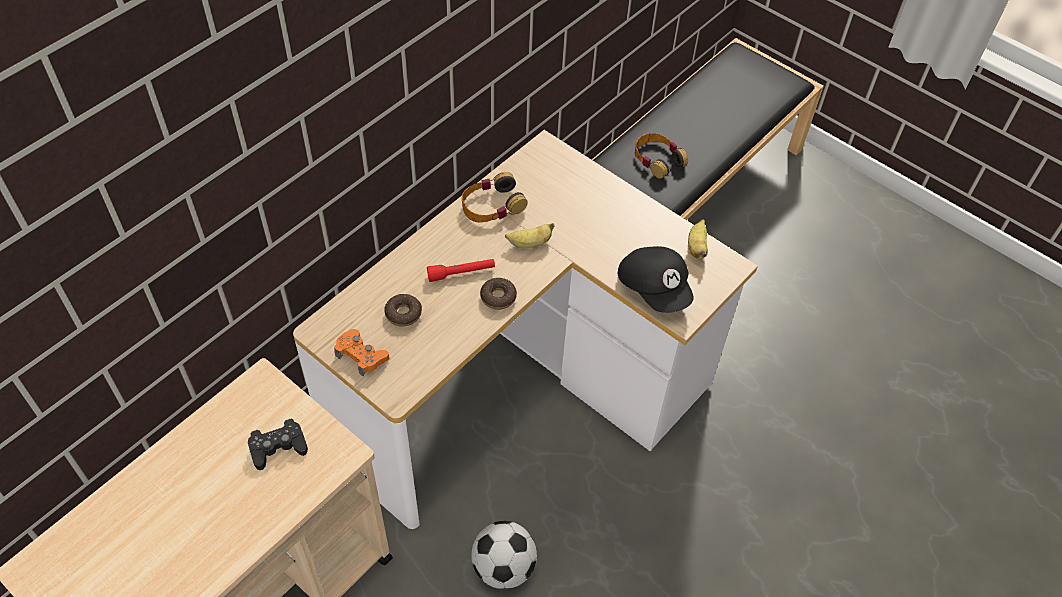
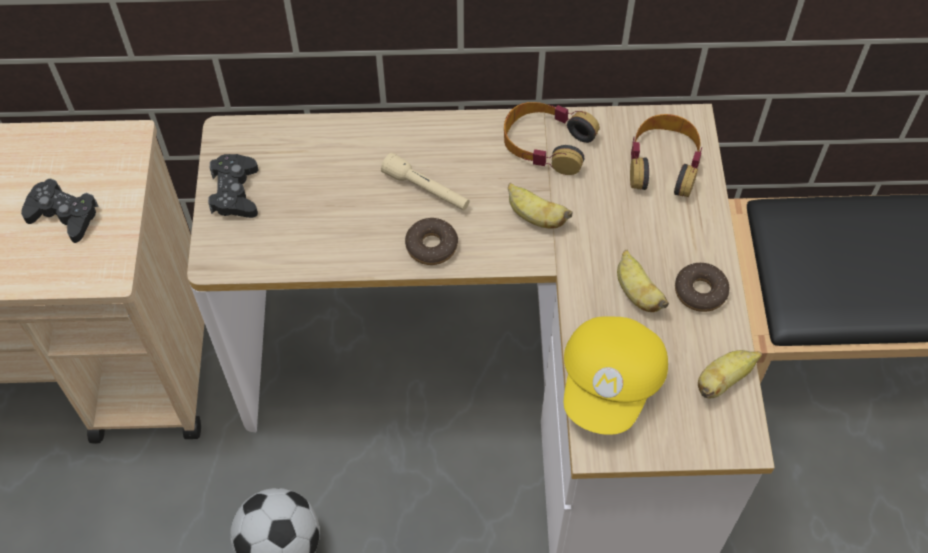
camera: 50 degrees right, 5 degrees up
(361, 355) = (235, 192): orange game controller -> black game controller
(403, 313) = (322, 184): donut -> donut (700, 291)
(461, 273) = (426, 190): red flashlight -> beige flashlight
(616, 240) = (636, 292): none -> banana
(655, 288) = (611, 384): black cap -> yellow cap
(657, 159) = (879, 256): headphones -> headphones (663, 163)

